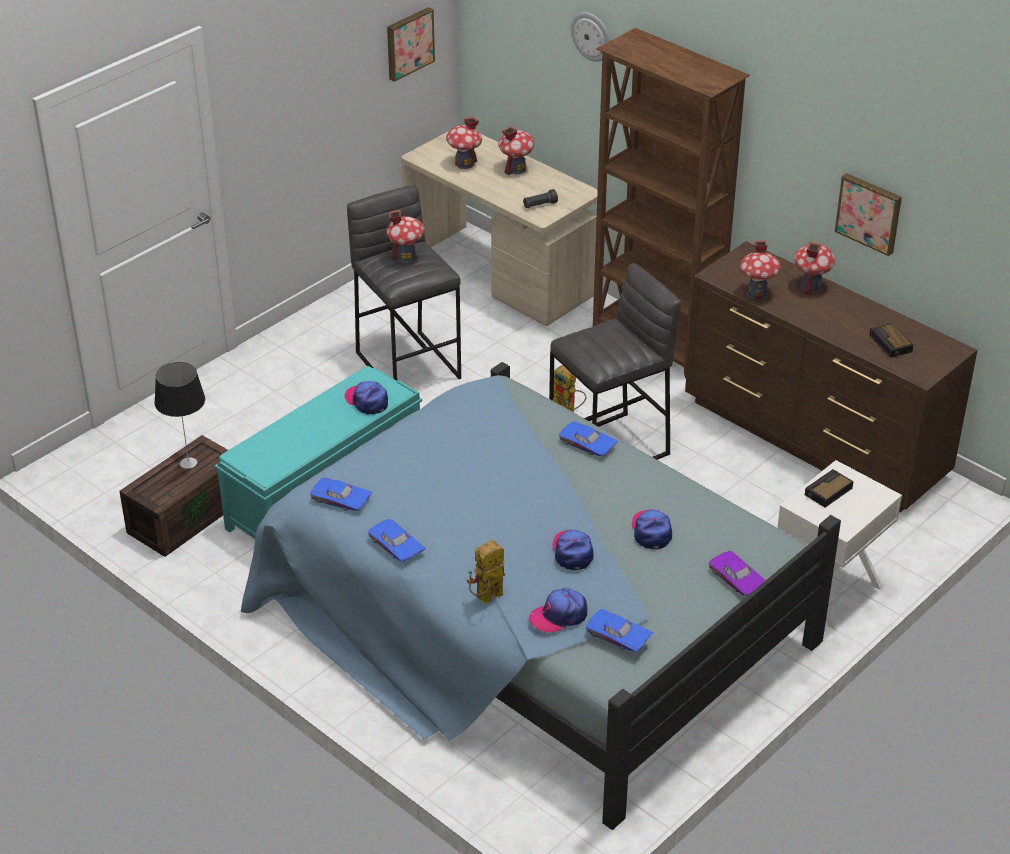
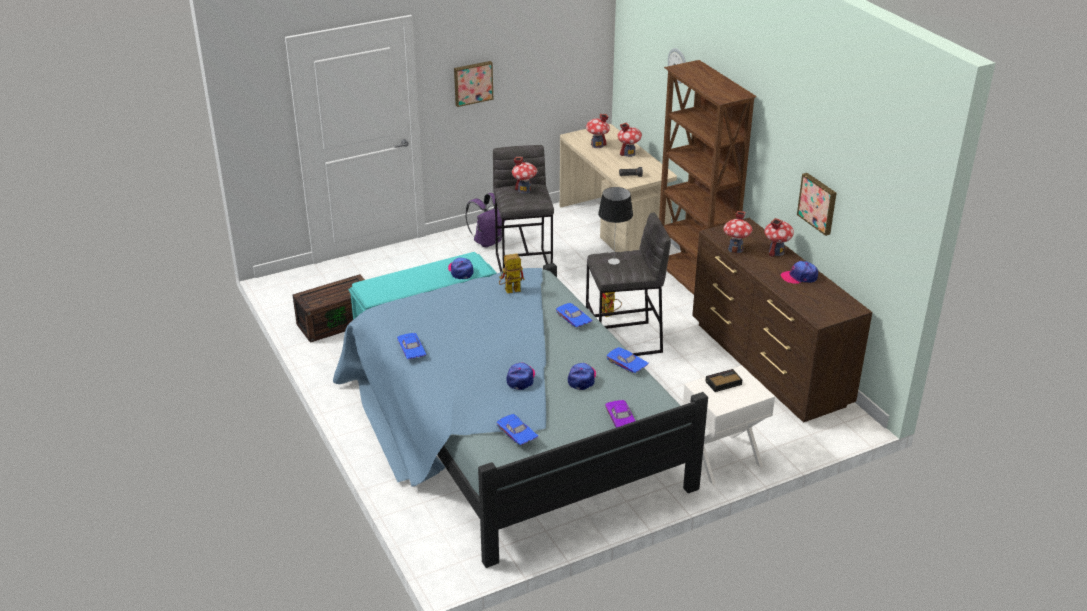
camera: 20 degrees right, 5 degrees down
(189, 463) = (342, 288): table lamp -> table lamp (614, 261)
(334, 336) = (488, 241): none -> purple backpack
(340, 501) = (395, 318): blue toy car -> blue toy car (626, 365)
(408, 43) = (573, 59): picture -> picture (472, 83)
(485, 599) = (446, 392): toy robot -> toy robot (509, 291)
(559, 615) = (486, 413): cap -> cap (799, 277)
(891, 344) = (810, 296): alarm clock -> none

